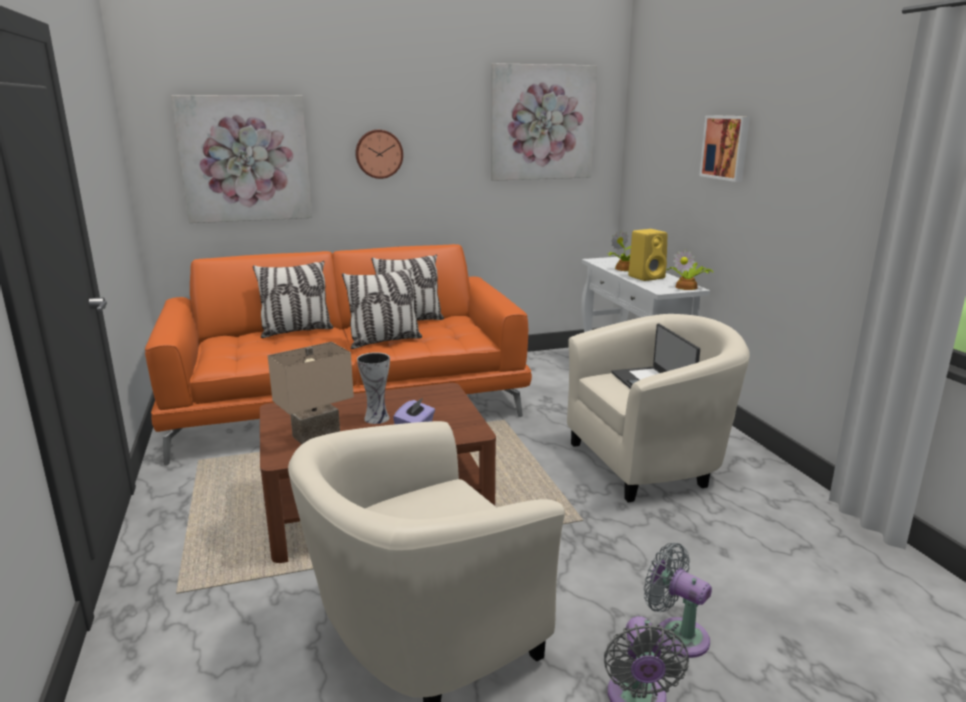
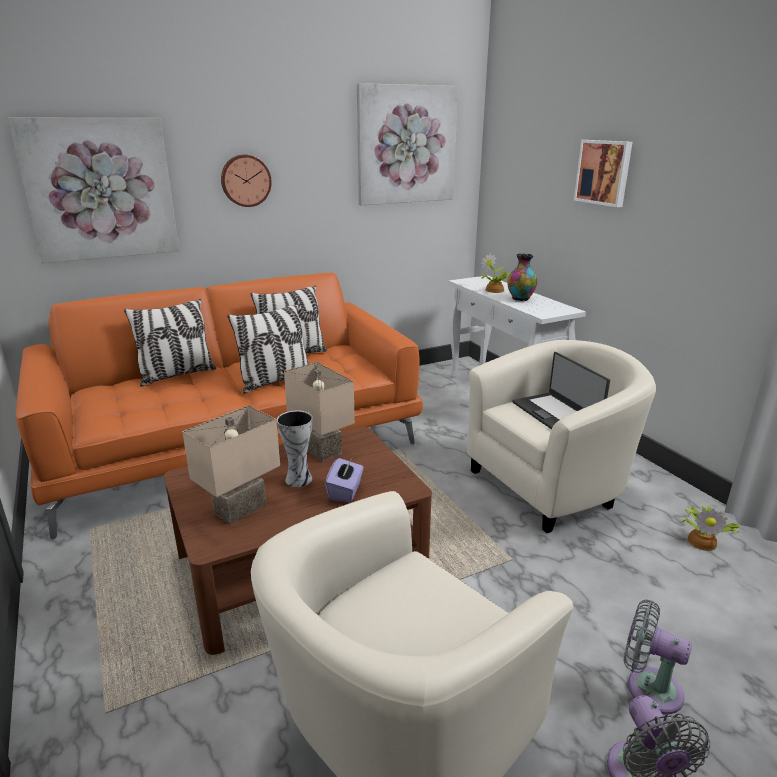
camera: 10 degrees left, 5 degrees up
(405, 398) = (319, 450): none -> beige table lamp
(647, 277) = (520, 299): yellow speaker -> vase
(687, 287) = (564, 309): potted plant -> potted plant (703, 541)

